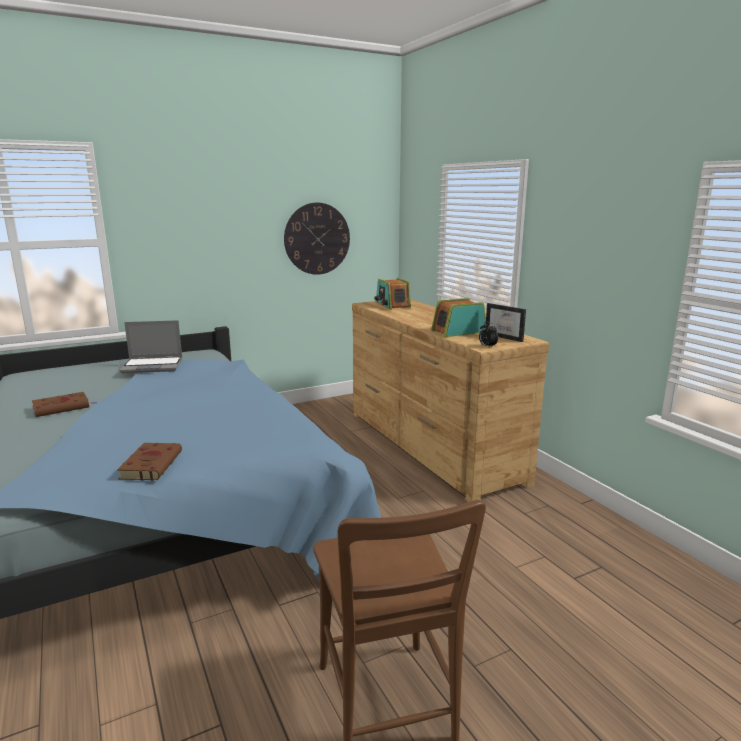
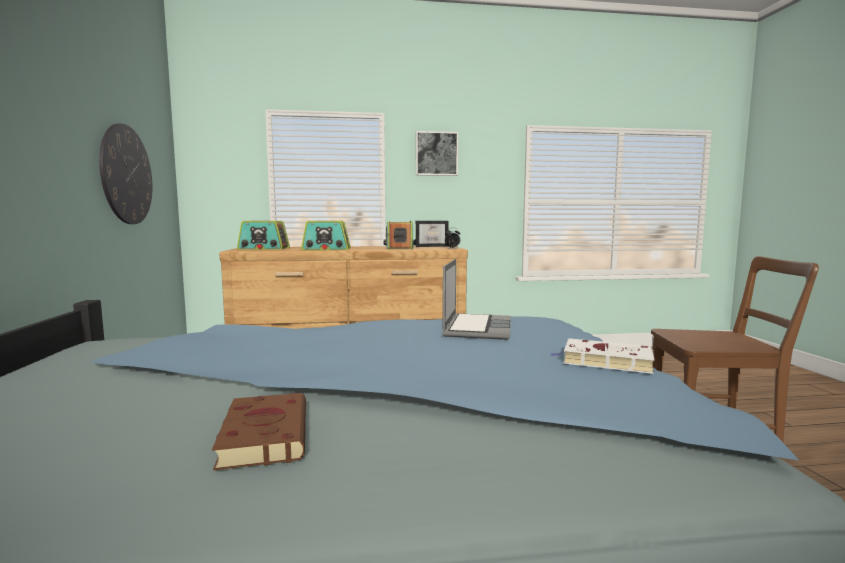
camera: 70 degrees left, 10 degrees down
(152, 464) = (604, 361): brown book -> white book
(153, 366) = (145, 359): laptop -> laptop (477, 328)
(409, 317) = (326, 249): none -> radio
(572, 212) = (436, 154): none -> picture

